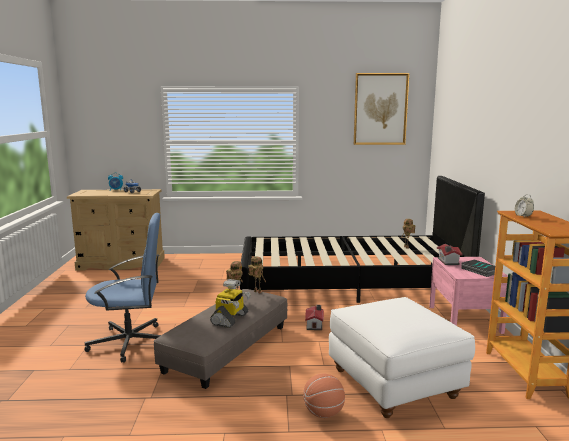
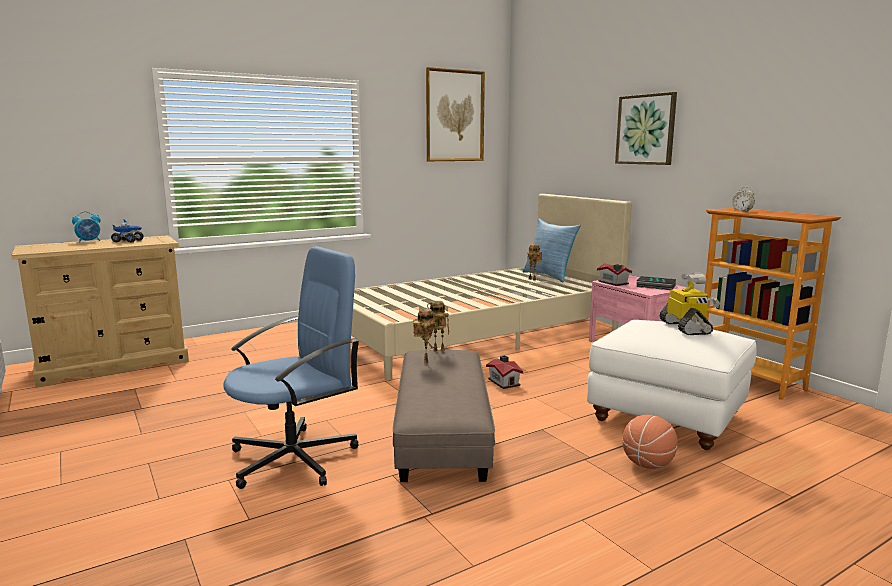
camera: 30 degrees left, 0 degrees up
(230, 319) = (462, 384): toy robot -> toy robot (686, 328)
(349, 285) = (479, 335): black bed -> beige bed
(427, 246) = (549, 276): none -> pillow
(499, 129) = (646, 129): none -> picture

